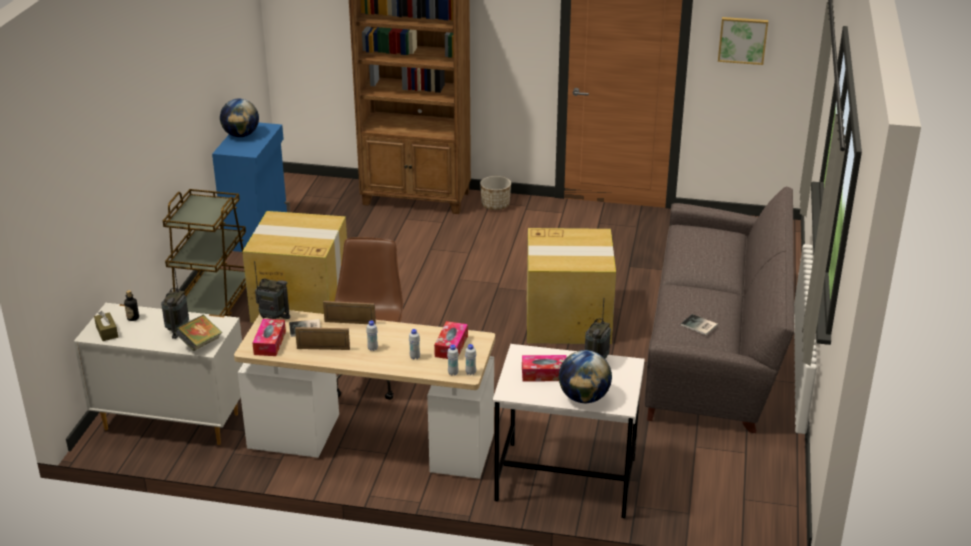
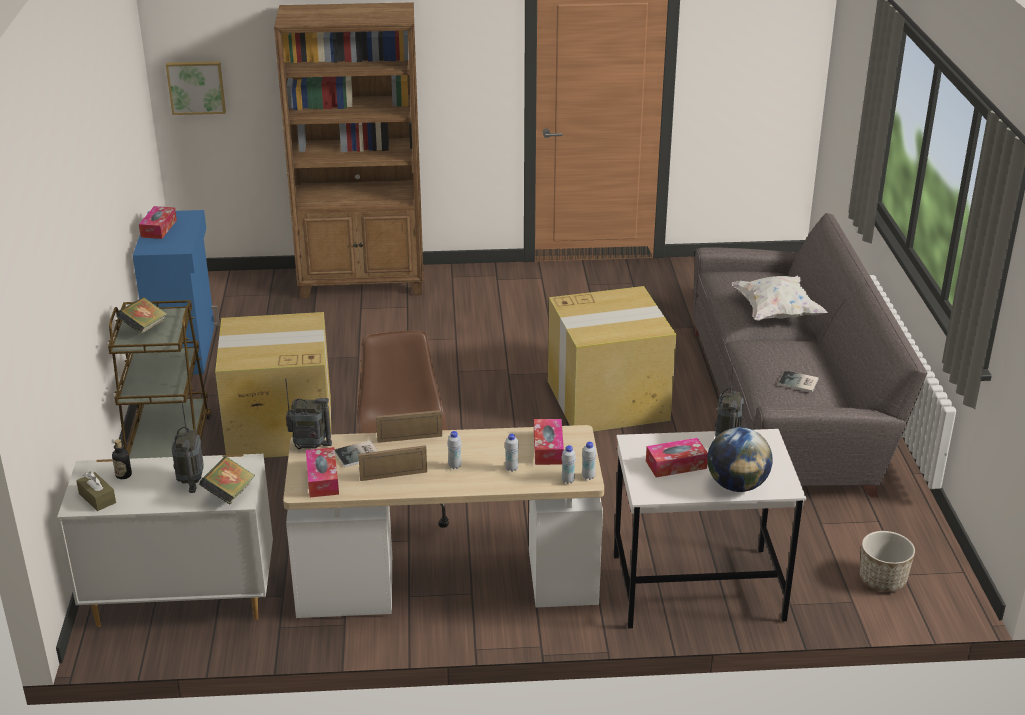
camera: 15 degrees left, 0 degrees up
(197, 210) = (144, 328): none -> book
(241, 135) = (158, 228): globe -> tissue box
(495, 205) = (460, 279): planter -> planter (882, 580)
(713, 266) = (776, 313): none -> white pillow
(742, 40) = (736, 53): picture -> picture (196, 87)

